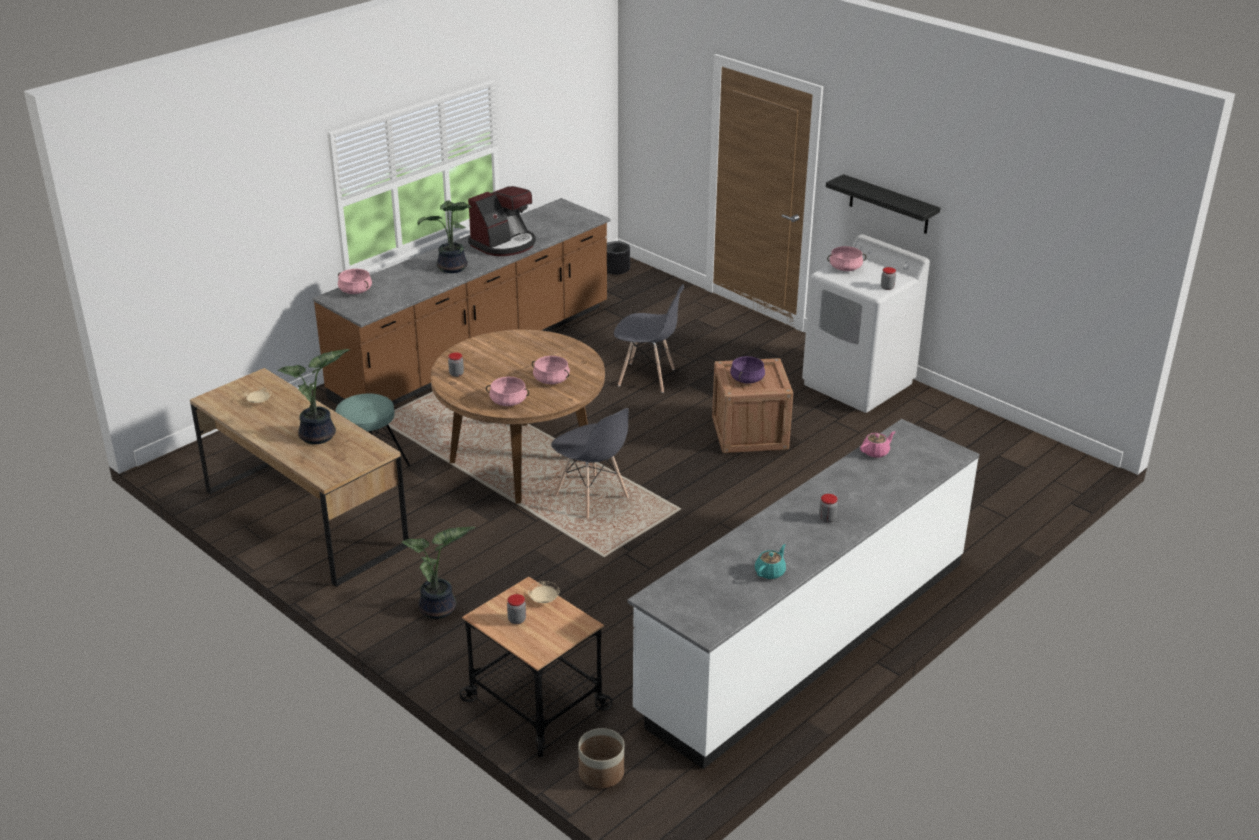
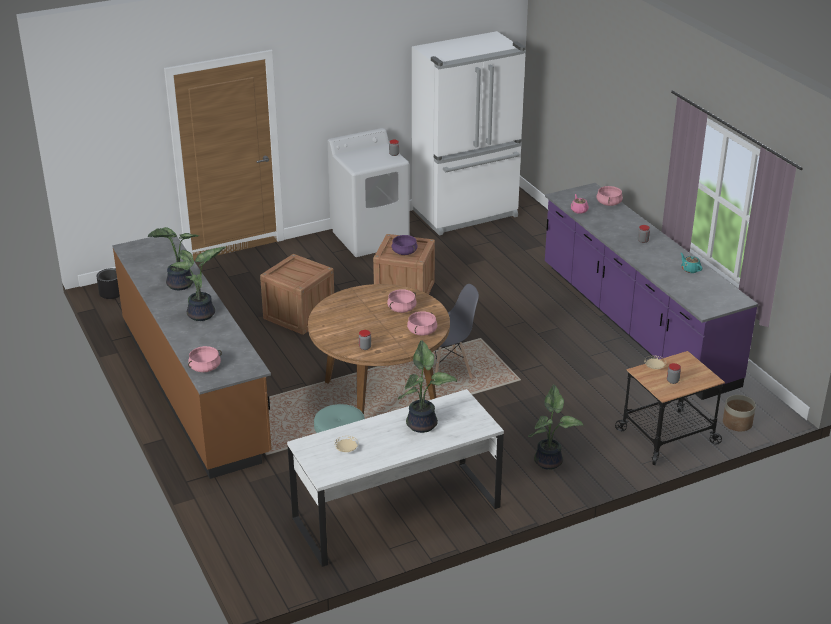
camera: 70 degrees left, 0 degrees up
(305, 518) = (396, 512): brown desk -> white desk
(504, 244) = (178, 284): coffee machine -> potted plant
(647, 378) = (299, 315): grey chair -> crate
(805, 636) = (635, 324): white counter -> purple counter
(845, 268) = (355, 160): pink cooking pot -> pink cooking pot (609, 203)
(889, 205) = (341, 108): black shelf -> none
(987, 440) = (466, 214): none -> white fridge

